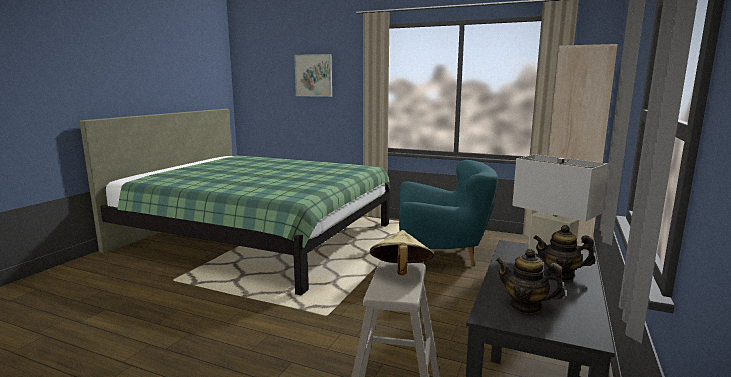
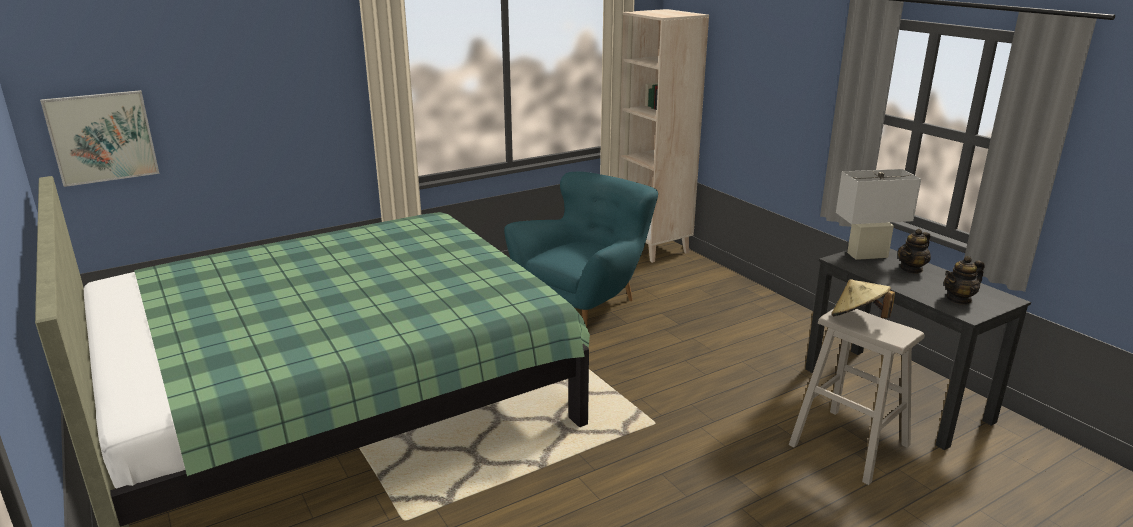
camera: 55 degrees left, 10 degrees up
(313, 75) = (249, 73): picture -> picture (102, 137)

